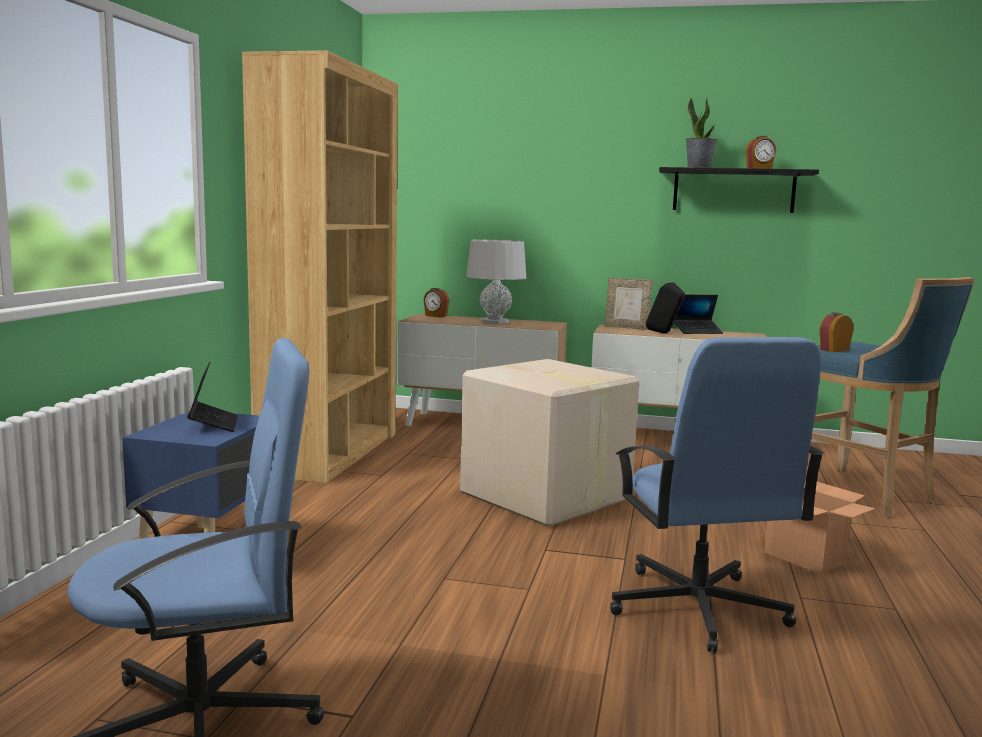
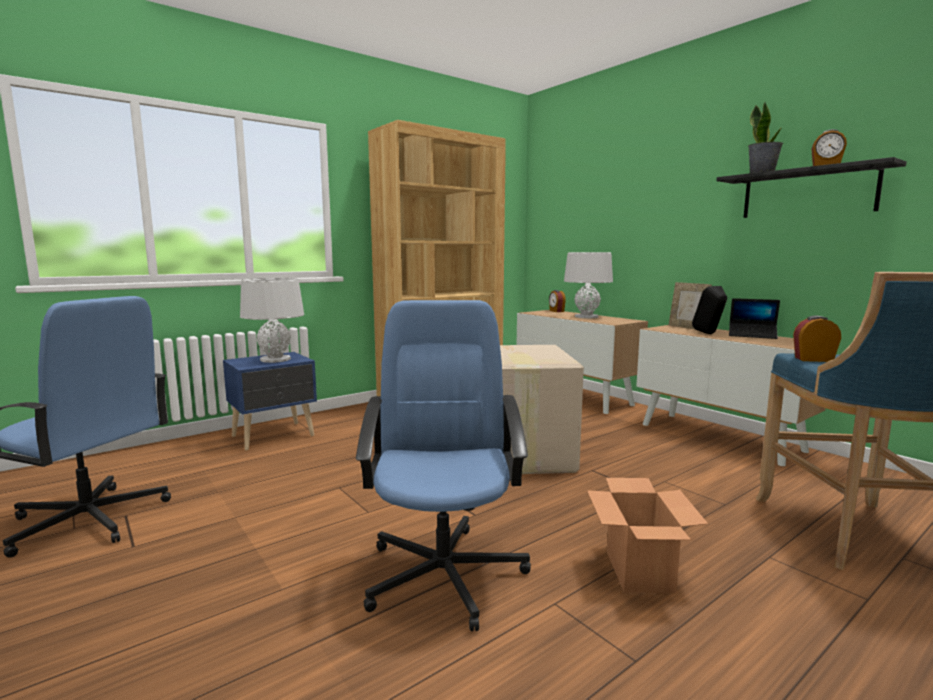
camera: 40 degrees right, 0 degrees up
(213, 424) = (275, 359): laptop -> grey table lamp
(697, 609) = (444, 573): blue office chair -> blue office chair turned 150 degrees clockwise

